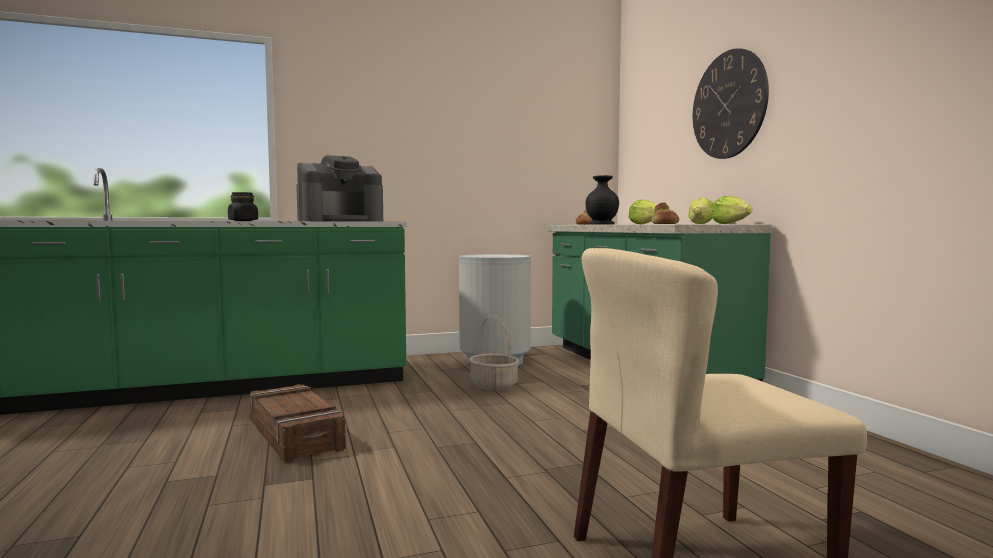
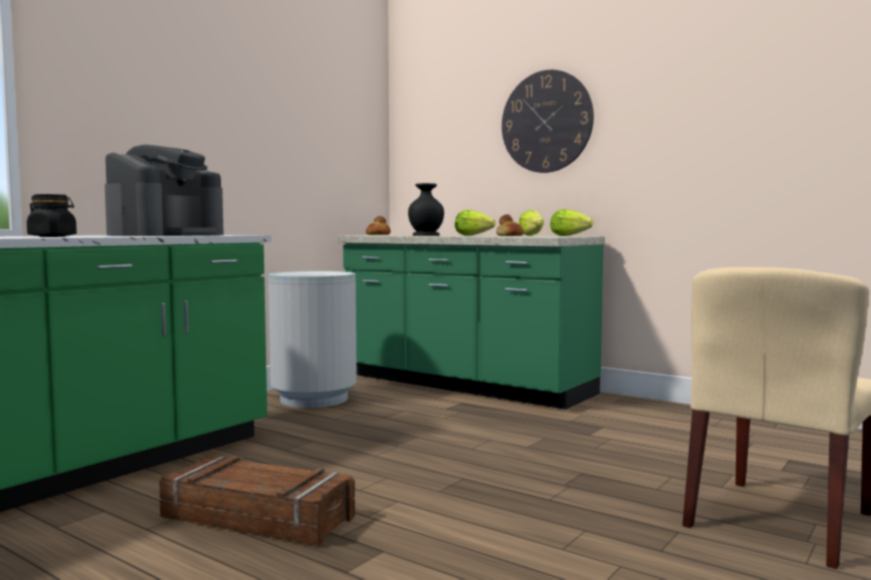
camera: 35 degrees left, 0 degrees up
(494, 386) = (367, 423): basket -> none

